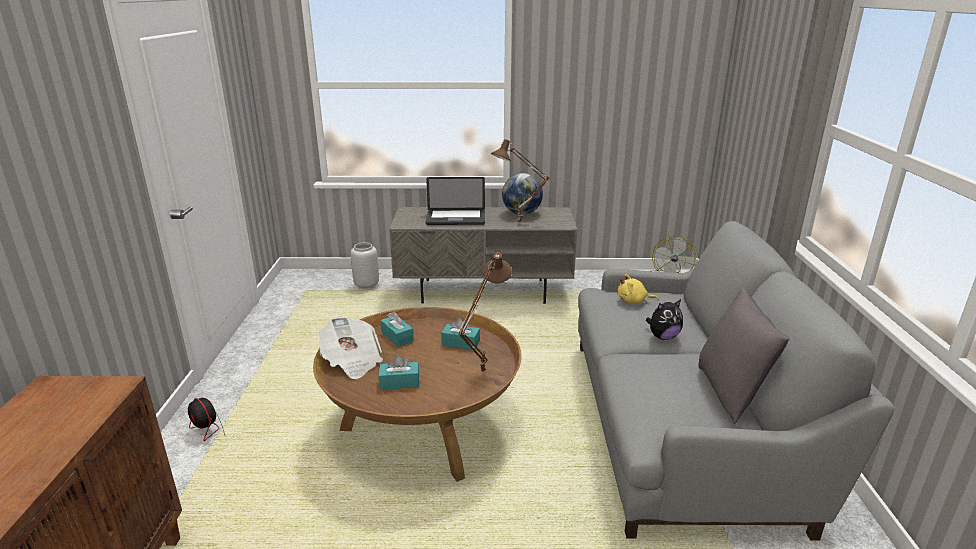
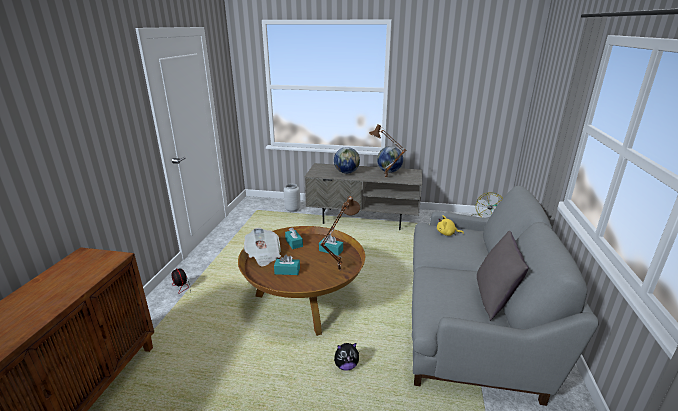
camera: 10 degrees right, 0 degrees up
(455, 219) = (346, 172): laptop -> globe
(663, 337) = (460, 258): plush toy -> plush toy (346, 365)

